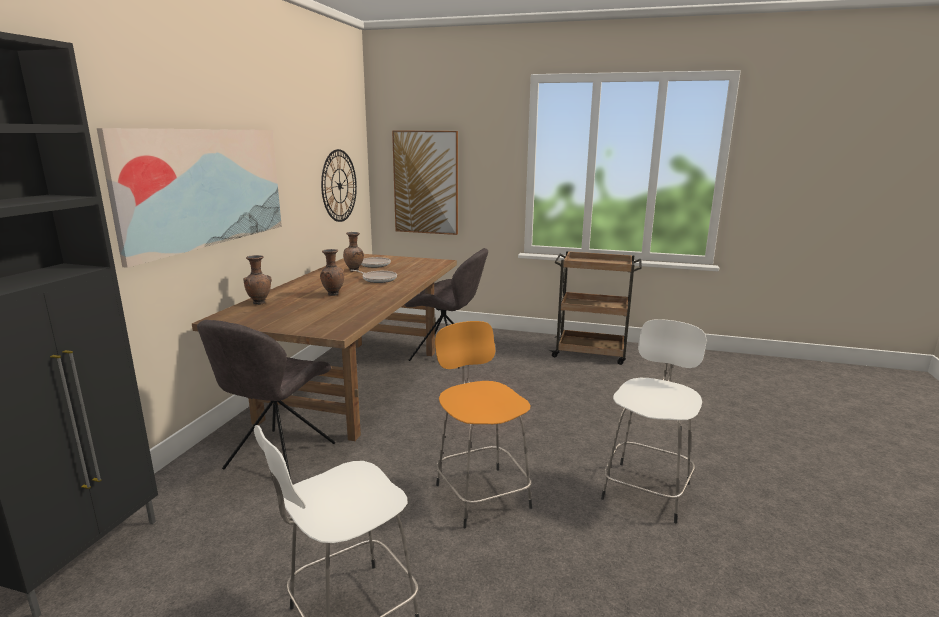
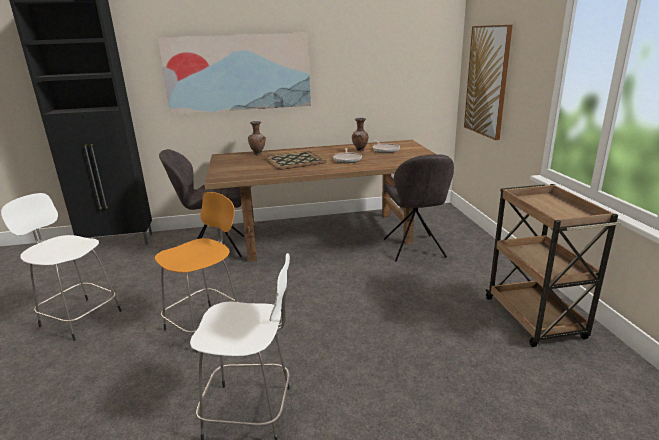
camera: 65 degrees right, 5 degrees up
(333, 294) = (294, 160): brown vase -> tray
(339, 186) = (403, 78): wall clock -> none

